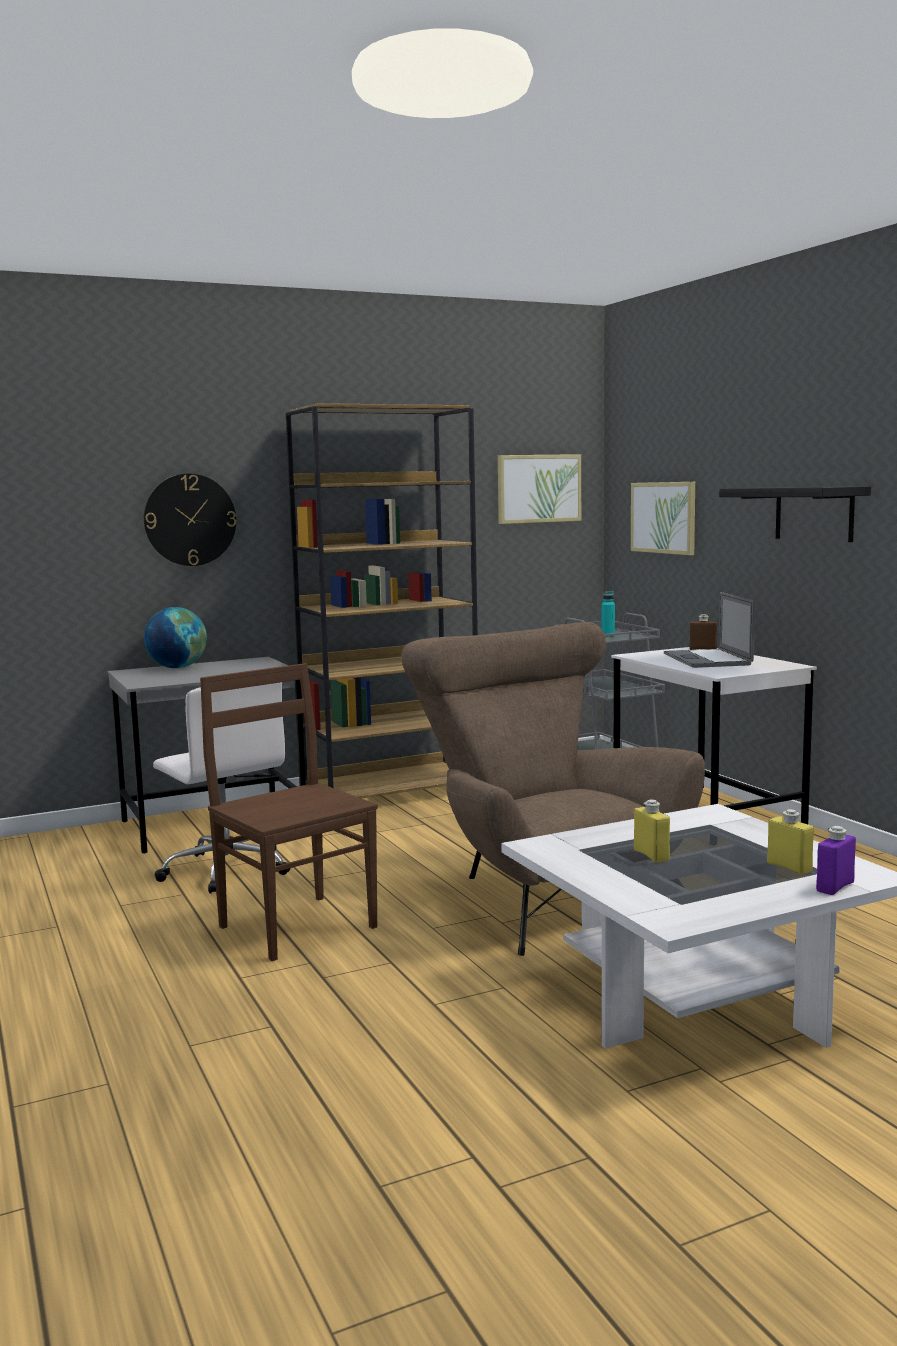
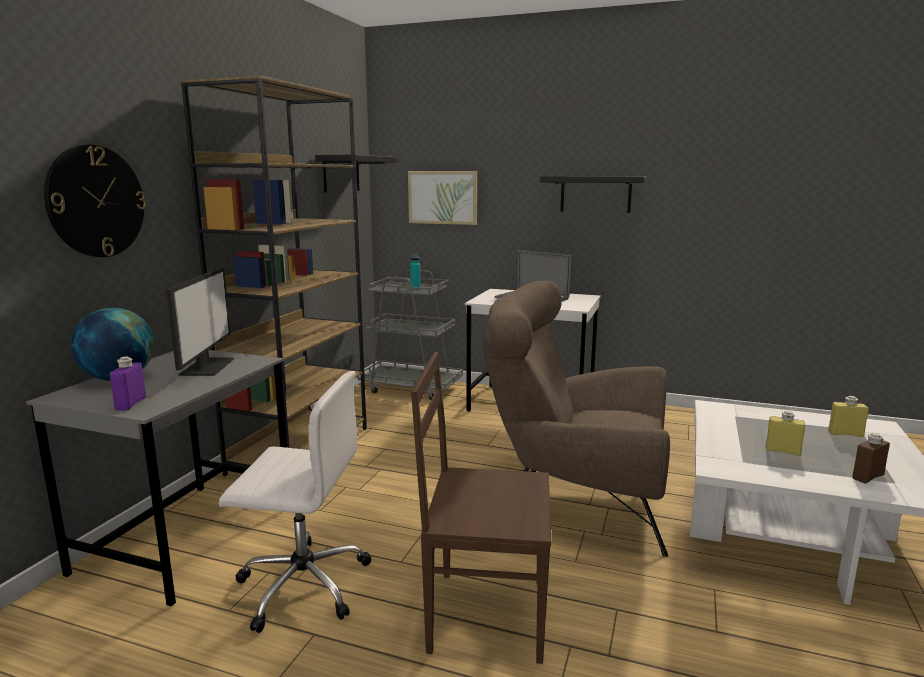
camera: 45 degrees left, 5 degrees up
(242, 669) = (206, 366): none -> monitor
(538, 488) = (341, 174): picture -> black shelf
(703, 649) = (502, 291): brown bottle -> brown bottle (868, 477)
(835, 887) = (893, 440): purple bottle -> purple bottle (131, 404)

